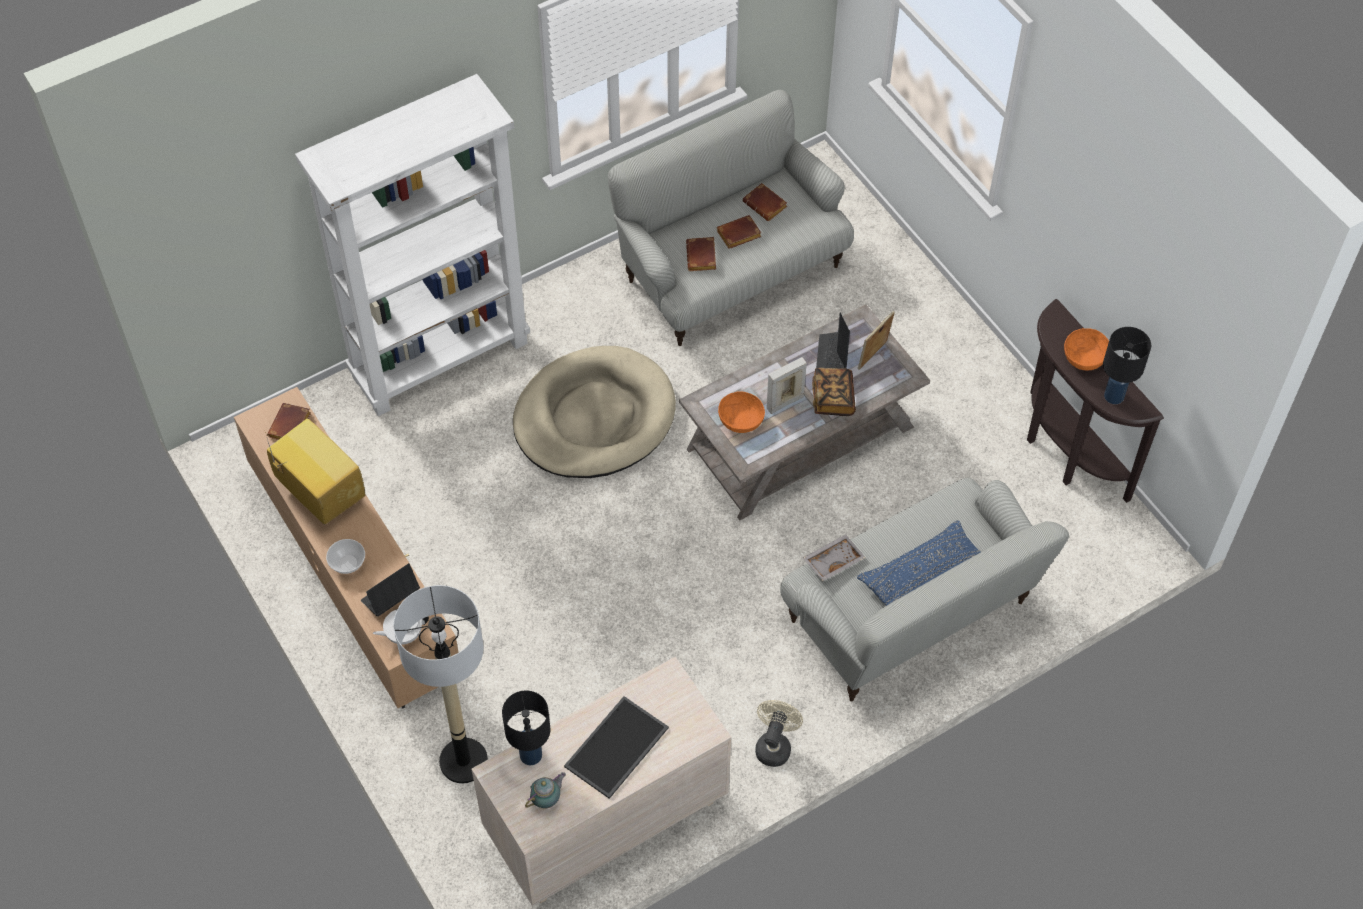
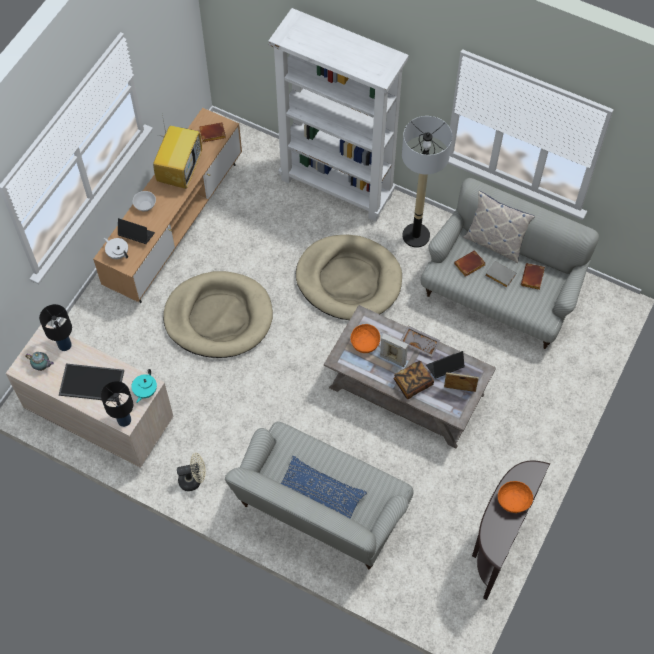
camera: 60 degrees right, 5 degrees up
(463, 761) = (98, 334): floor lamp -> floor lamp (416, 235)
(543, 596) = (218, 317): none -> beige dog bed
(674, 686) = (145, 391): none -> turquoise teapot
(687, 216) = (494, 243): none -> pillow
(738, 235) = (499, 276): brown book -> grey book
(832, 561) = (301, 440): grey tray -> grey tray (419, 343)
(1114, 396) = (495, 532): black table lamp -> black table lamp (124, 420)

